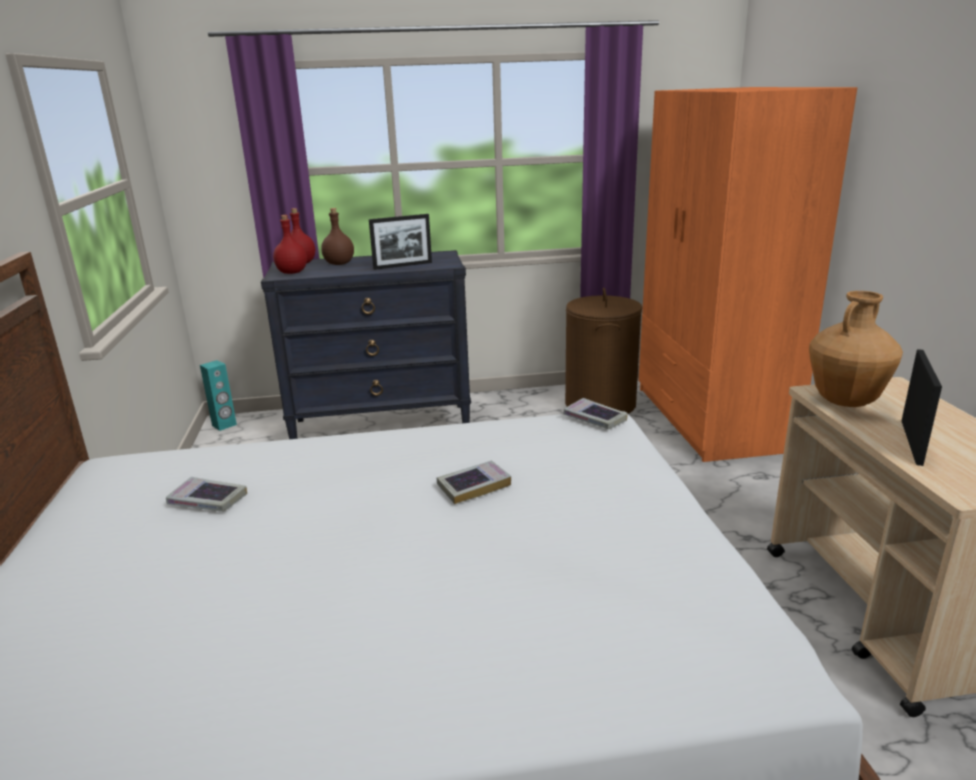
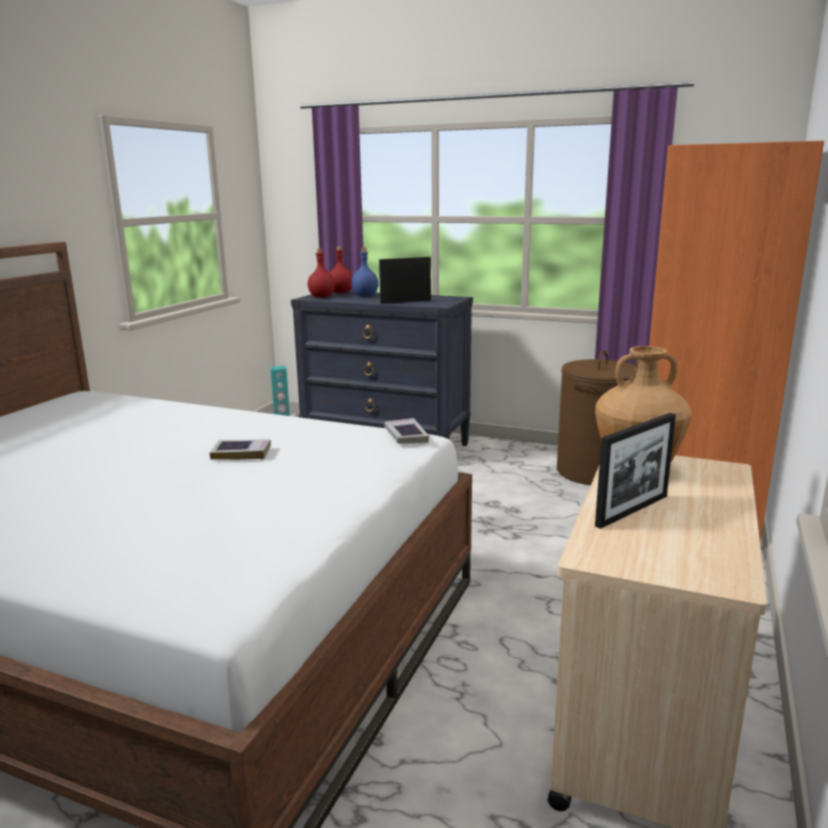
camera: 30 degrees right, 5 degrees down
(207, 500) = (91, 422): book -> none
(340, 263) = (365, 295): brown bottle -> blue bottle
(403, 265) = (405, 302): picture frame -> picture frame turned 150 degrees clockwise

